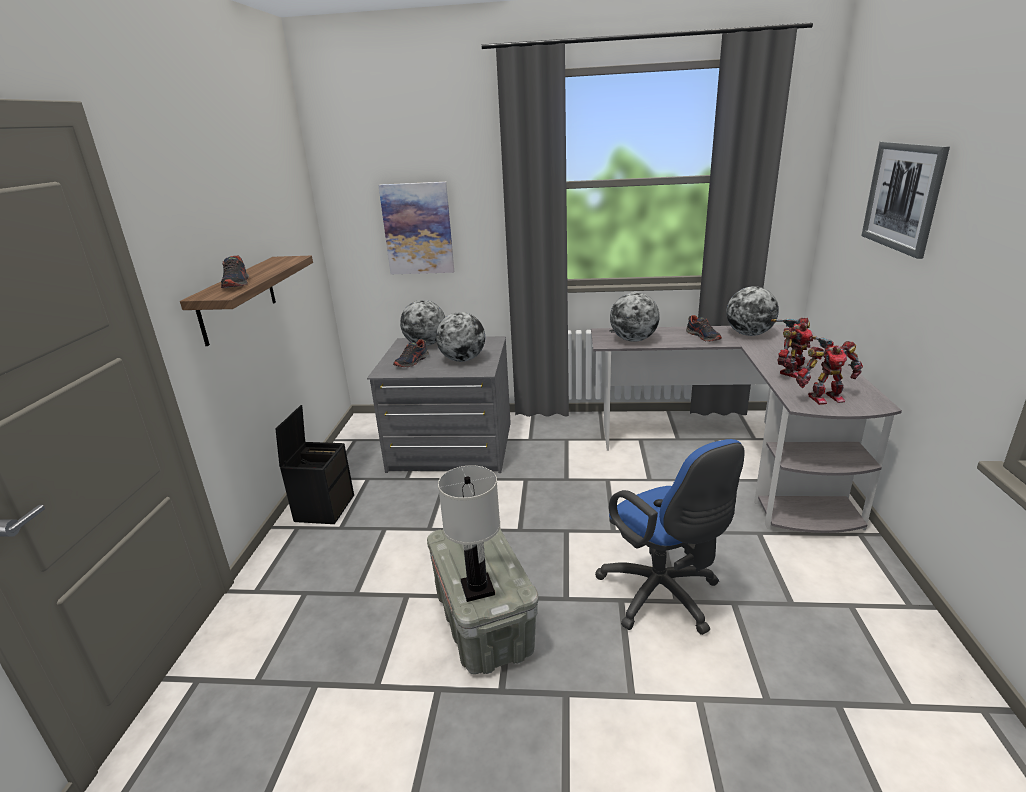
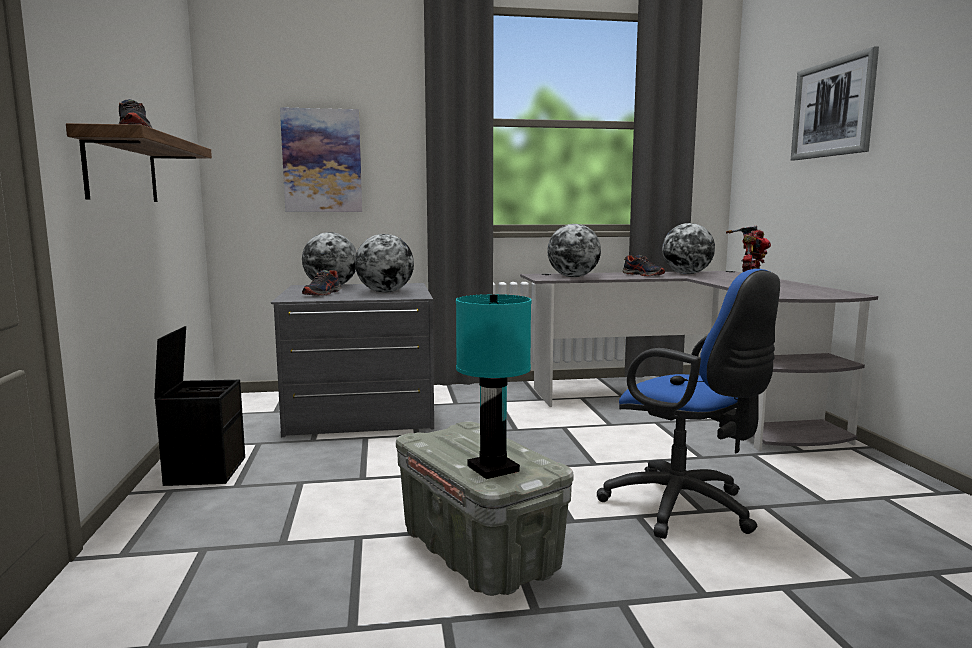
camera: 15 degrees left, 15 degrees down
(477, 589) = (493, 469): white table lamp -> turquoise table lamp
(824, 397) = (800, 293): toy robot -> none

